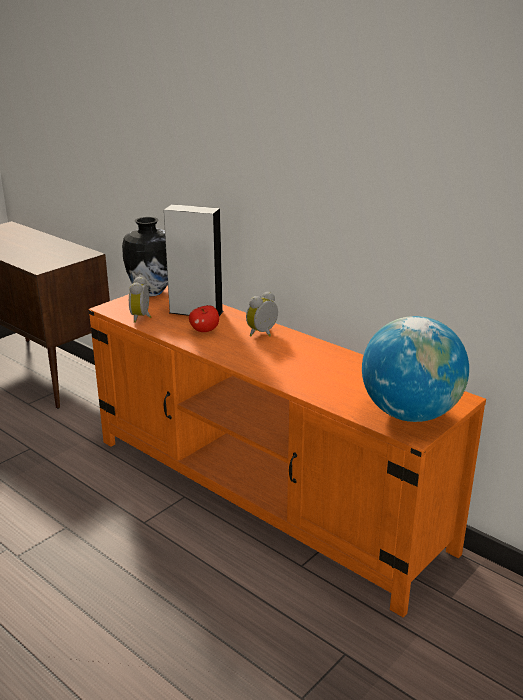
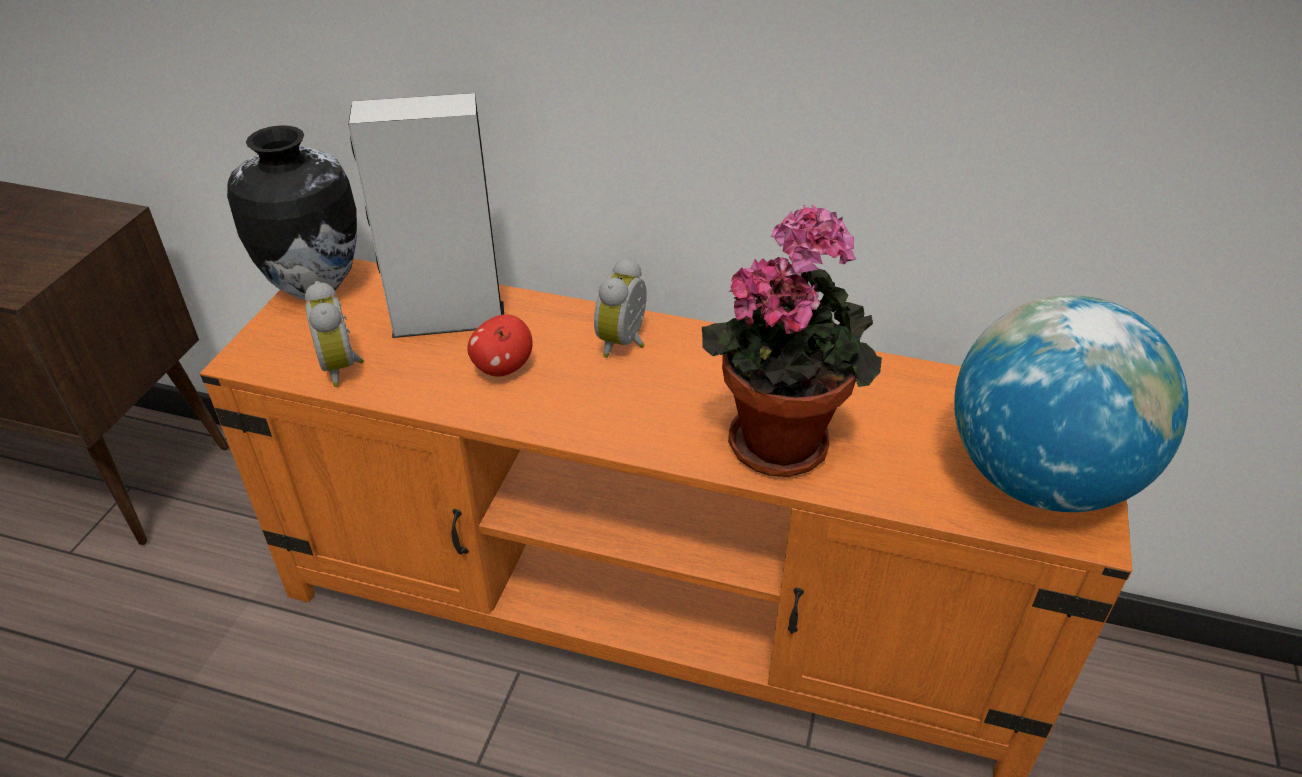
camera: 25 degrees left, 15 degrees up
(303, 376) = (782, 437): none -> potted plant

